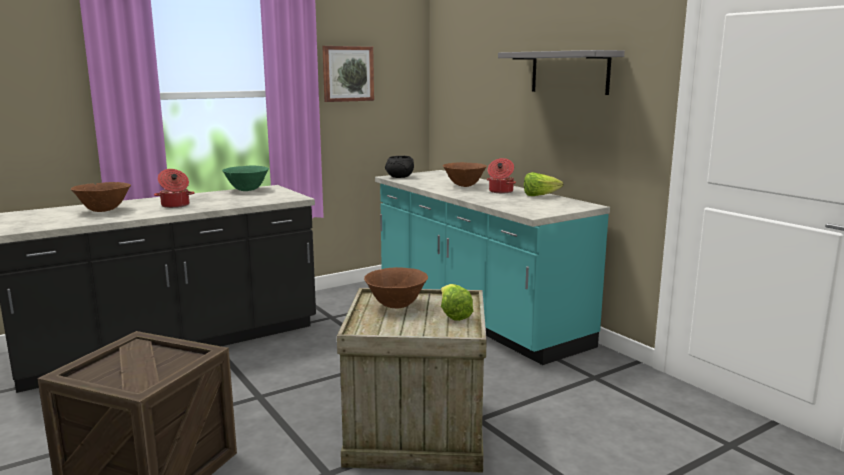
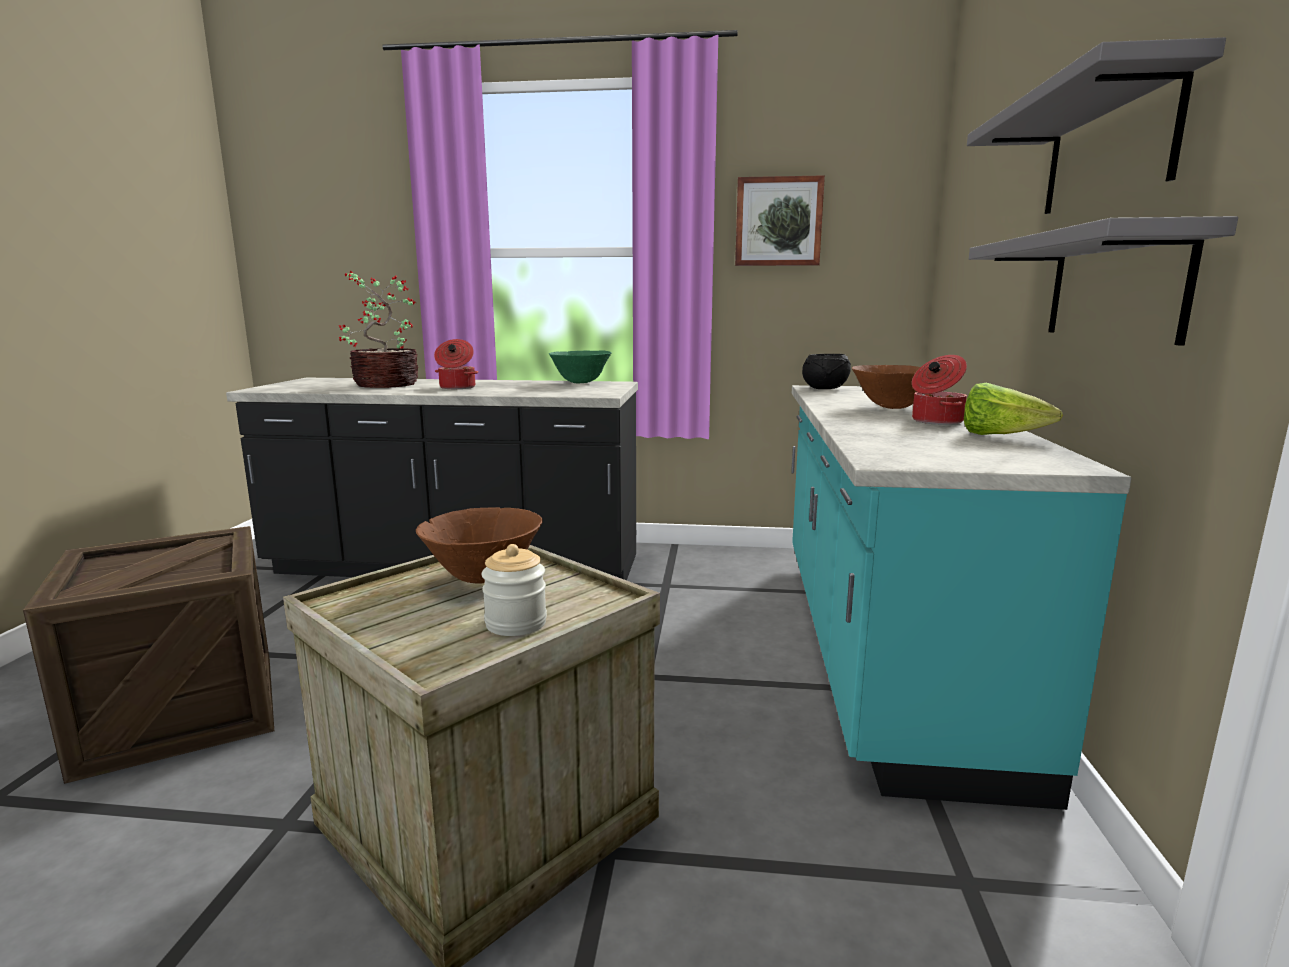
camera: 40 degrees right, 0 degrees up
(103, 211) = (384, 384): brown bowl -> potted plant
(453, 315) = (516, 623): lettuce -> jar
(583, 131) = (1114, 287): none -> grey shelf

